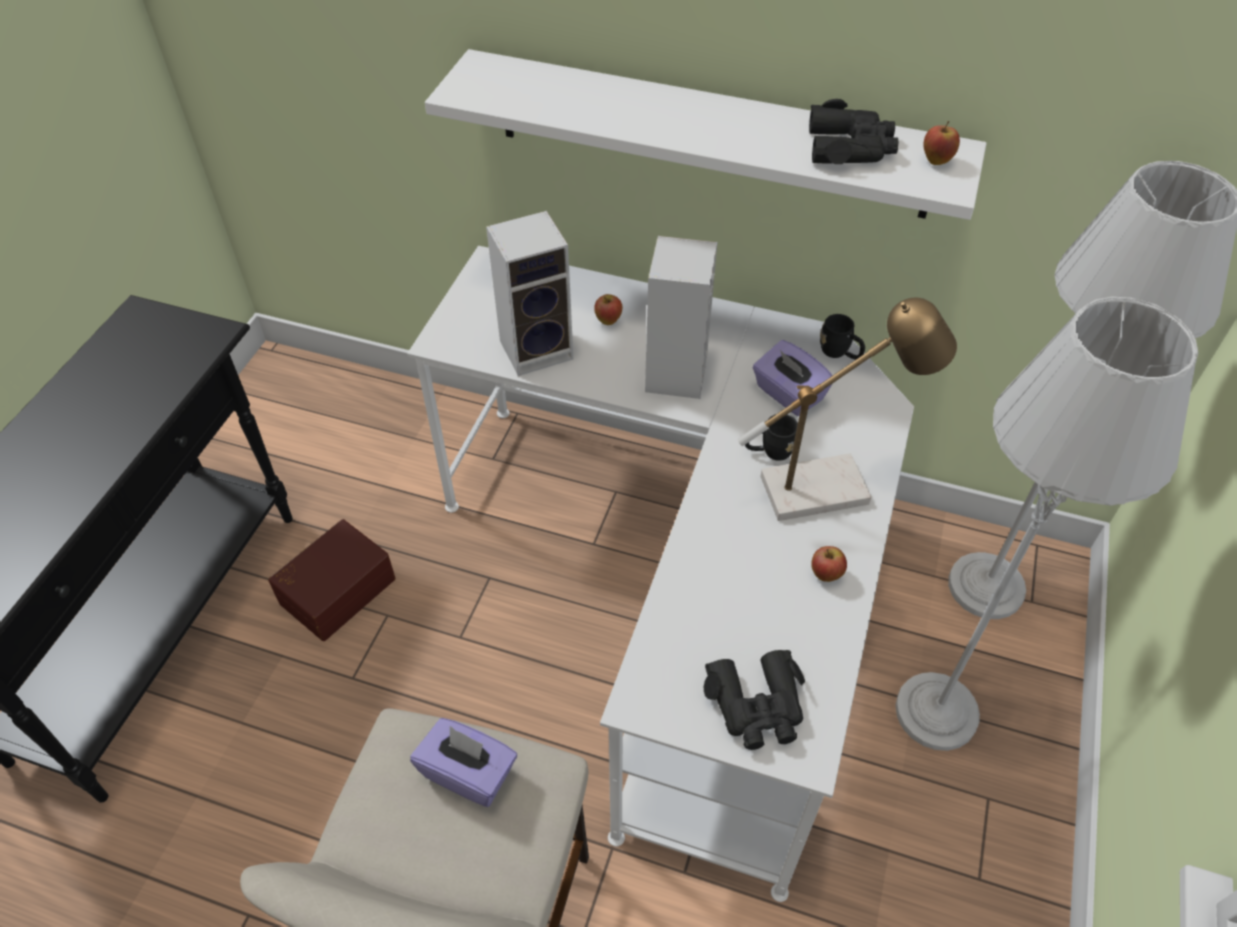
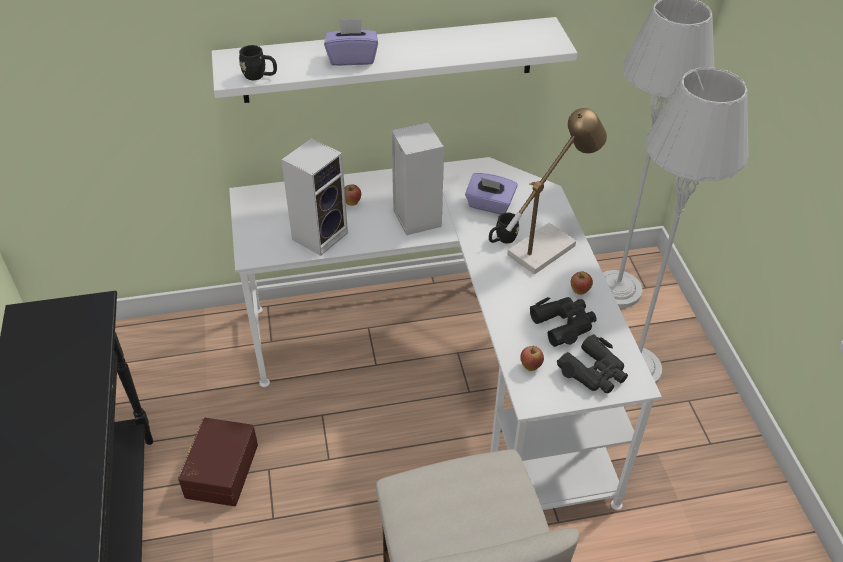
camera: 30 degrees left, 5 degrees down
(469, 773) = (459, 486): purple tissue box -> purple tissue box (352, 58)
(840, 353) = (501, 172): black mug -> black mug (259, 76)
(850, 147) = (489, 40): black binoculars -> black binoculars (564, 324)
(936, 161) = (539, 34): apple -> apple (530, 366)

